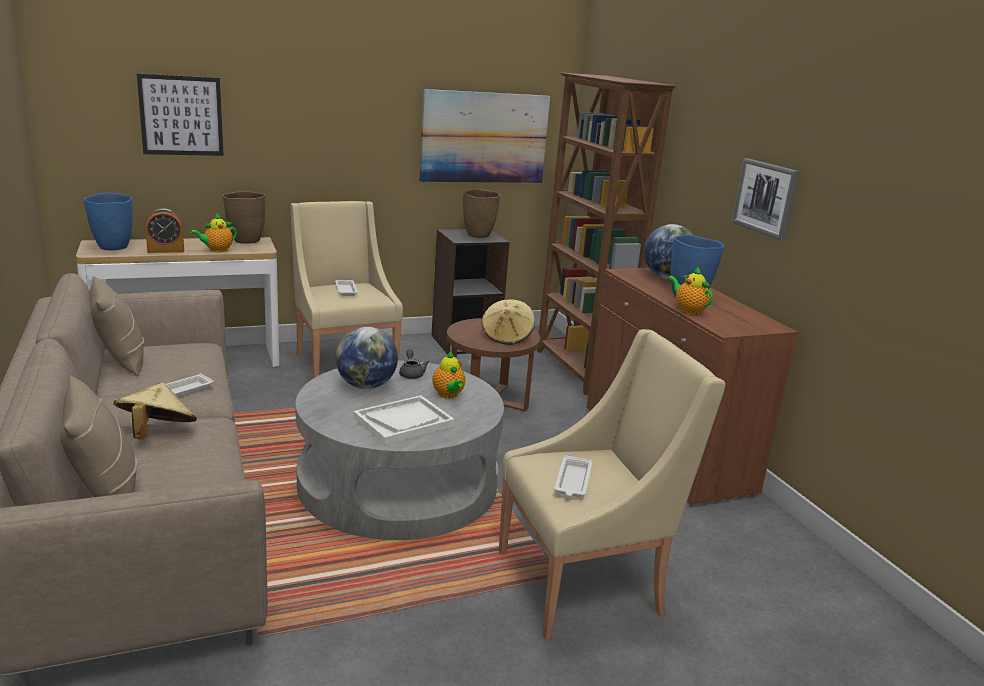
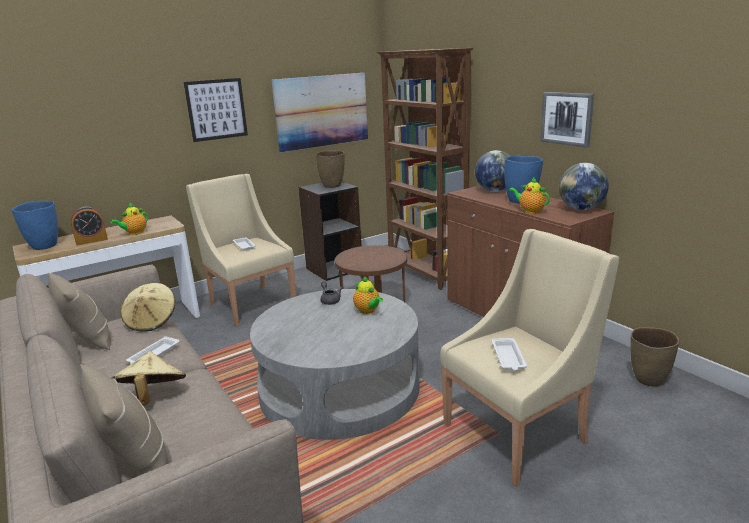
camera: 10 degrees left, 0 degrees up
(181, 115) = (81, 127): picture -> picture (216, 109)
(246, 241) = (154, 221): brown vase -> brown vase (648, 380)
(366, 386) = (300, 317): globe -> globe (581, 209)
(403, 422) = (347, 339): white tray -> none
(507, 337) = (382, 258): beige hat -> beige hat (151, 321)

